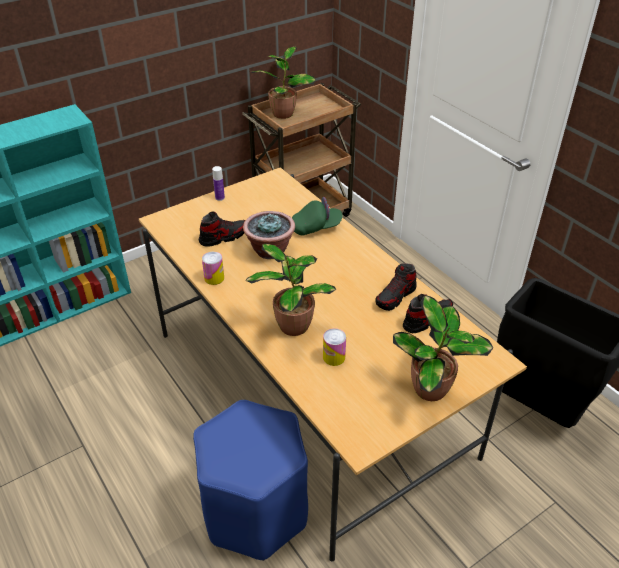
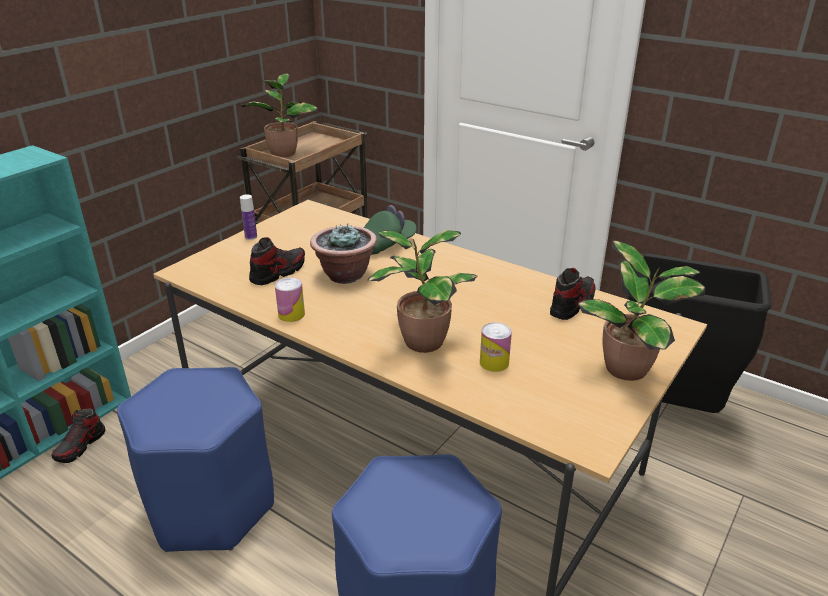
camera: 20 degrees left, 10 degrees down
(153, 391) = (210, 507): none -> blue stool
(395, 297) = (521, 290): shoe -> shoe (80, 446)

